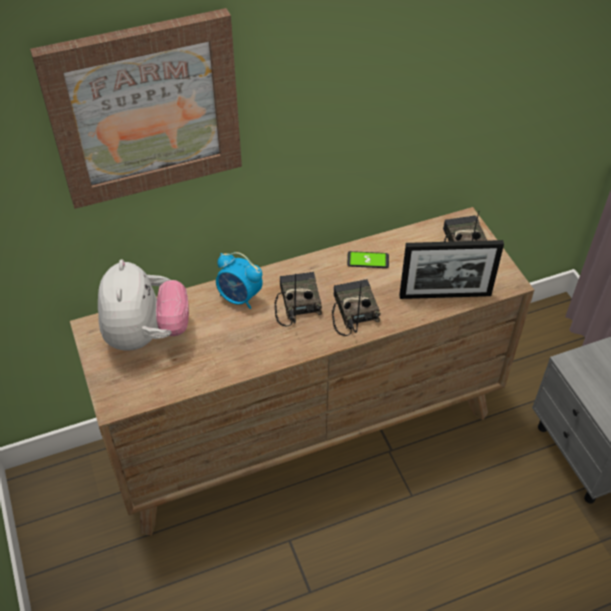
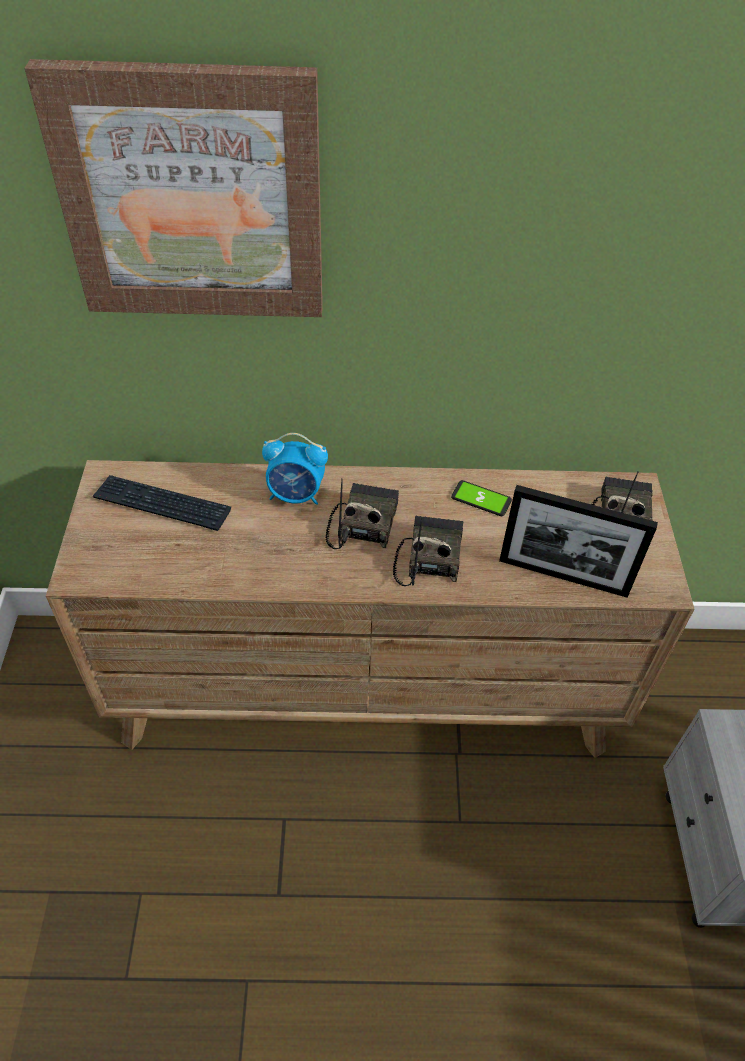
camera: 20 degrees right, 0 degrees up
(146, 335) = (162, 504): plush toy -> keyboard
(240, 297) = (296, 495): alarm clock -> alarm clock turned 45 degrees counterclockwise

